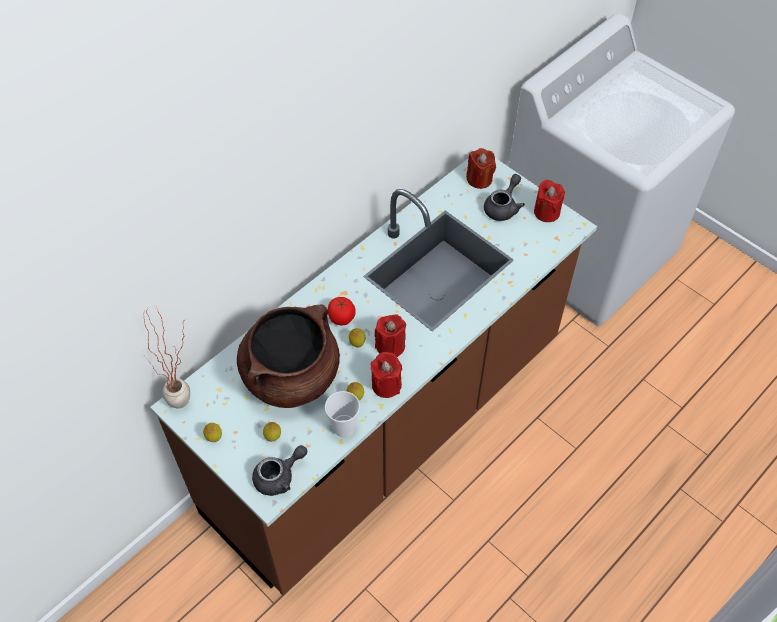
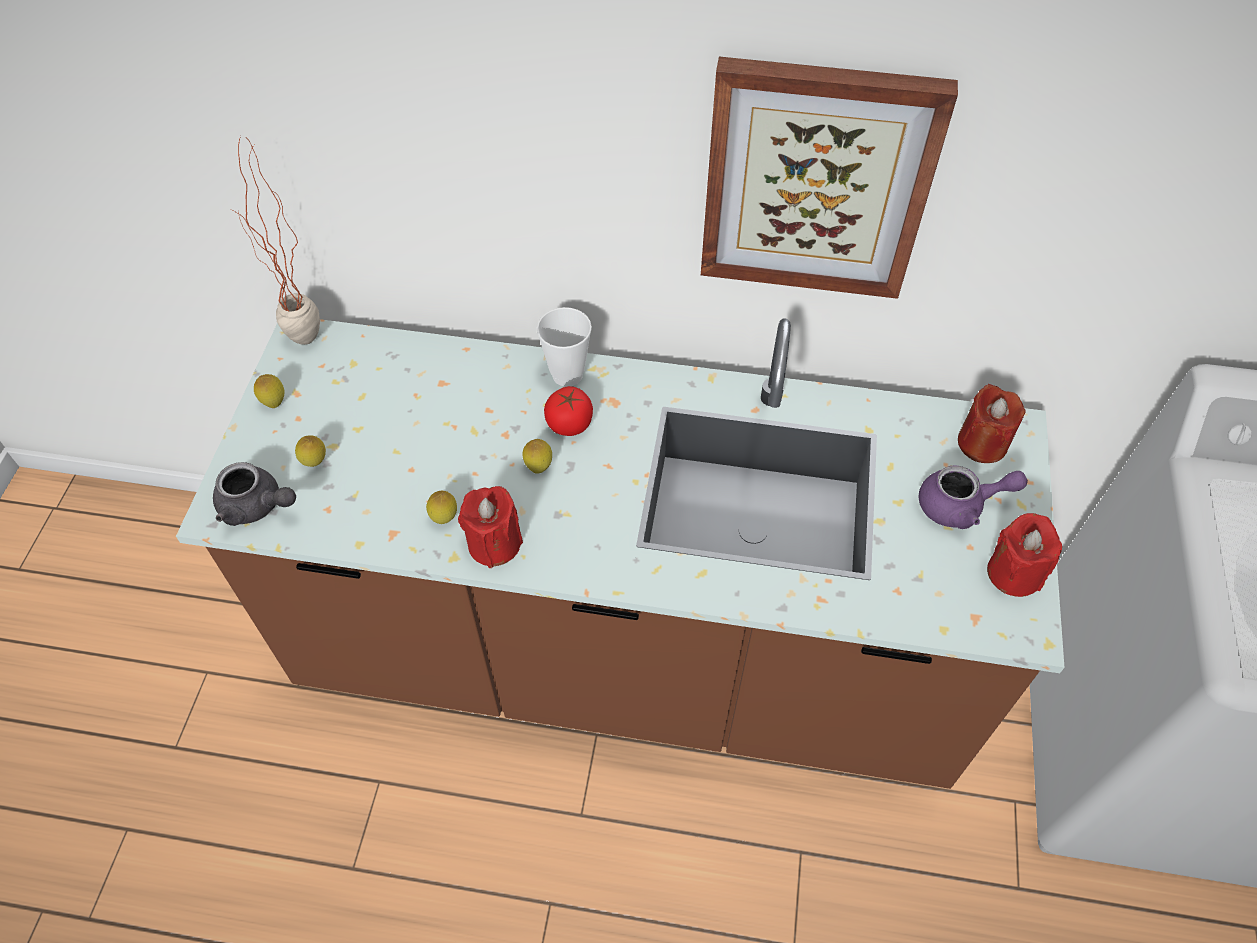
camera: 55 degrees right, 0 degrees up
(291, 376) = (428, 425): brown cooking pot -> none
(344, 428) = (383, 535): cup -> cup (567, 375)
(378, 121) = (816, 180): none -> picture
(390, 346) = (567, 509): red candle -> none
(503, 207) = (960, 506): grey teapot -> purple teapot

